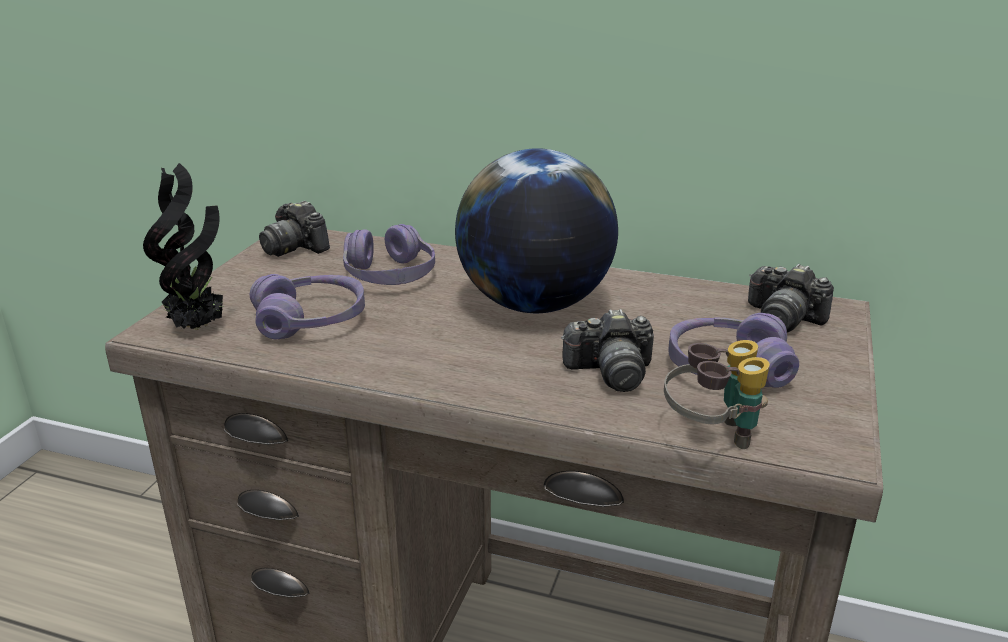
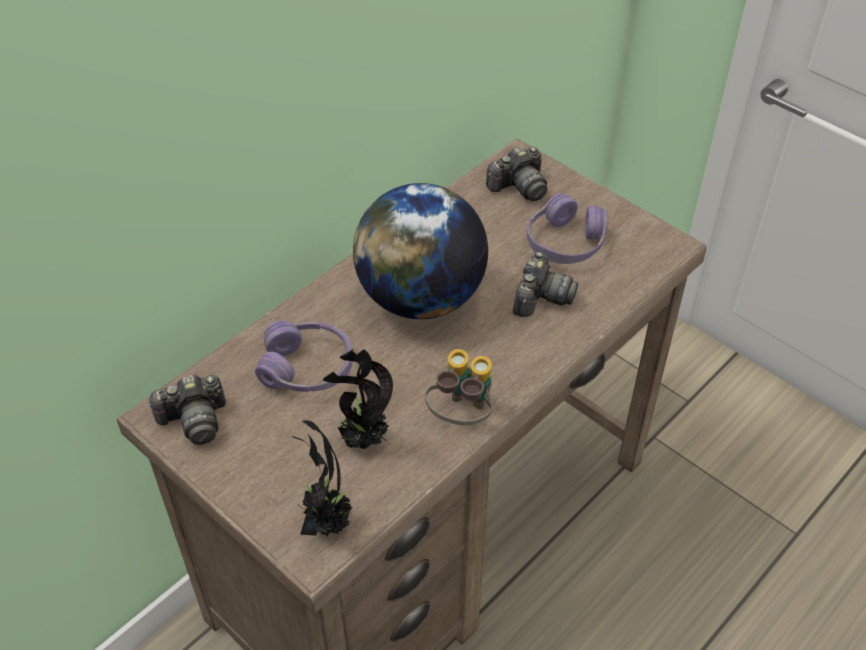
camera: 65 degrees left, 20 degrees up
(311, 321) = (363, 441): purple headphones -> potted plant
(711, 435) = (633, 285): binoculars -> binoculars (461, 415)

